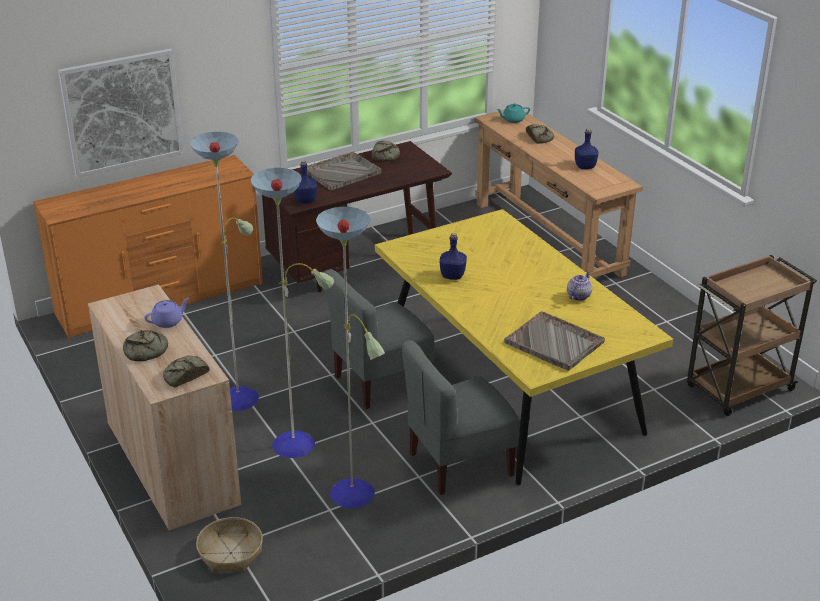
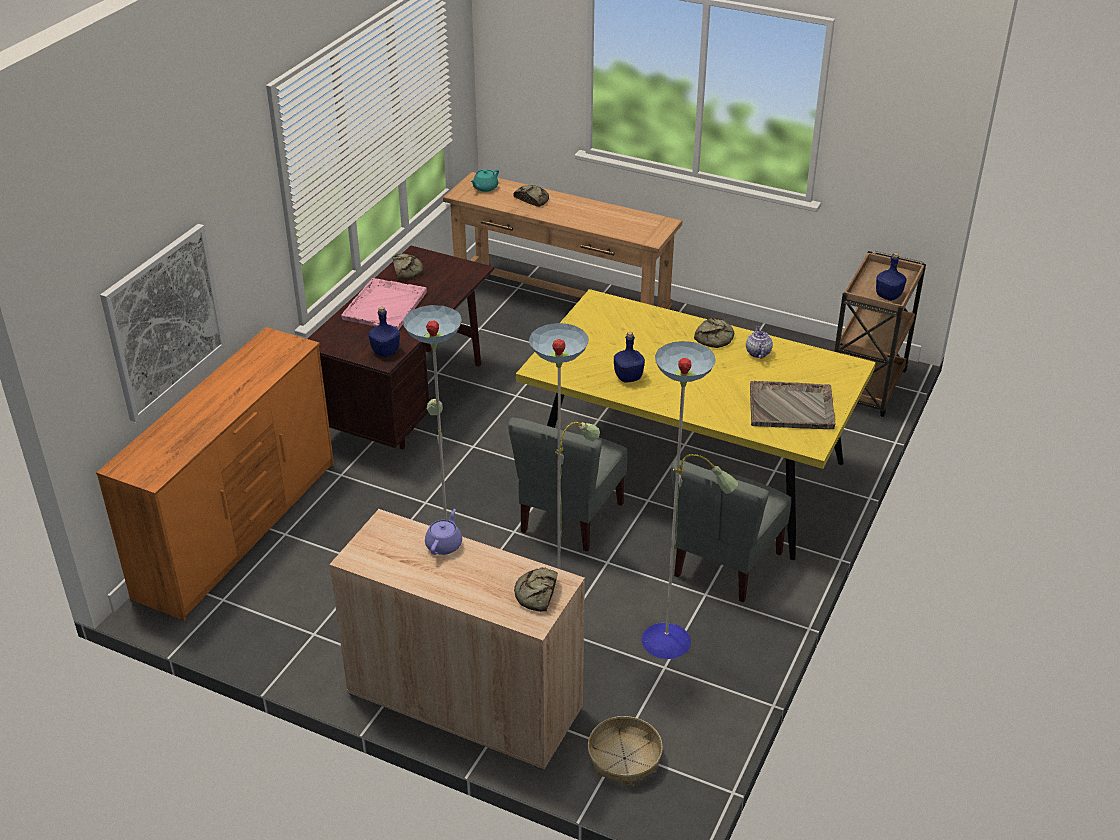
camera: 35 degrees left, 5 degrees up
(146, 351) = (464, 587): bread -> bread (715, 338)
(343, 172) = (385, 305): grey tray -> pink tray
(584, 166) = (610, 217): blue bottle -> blue bottle (888, 296)

